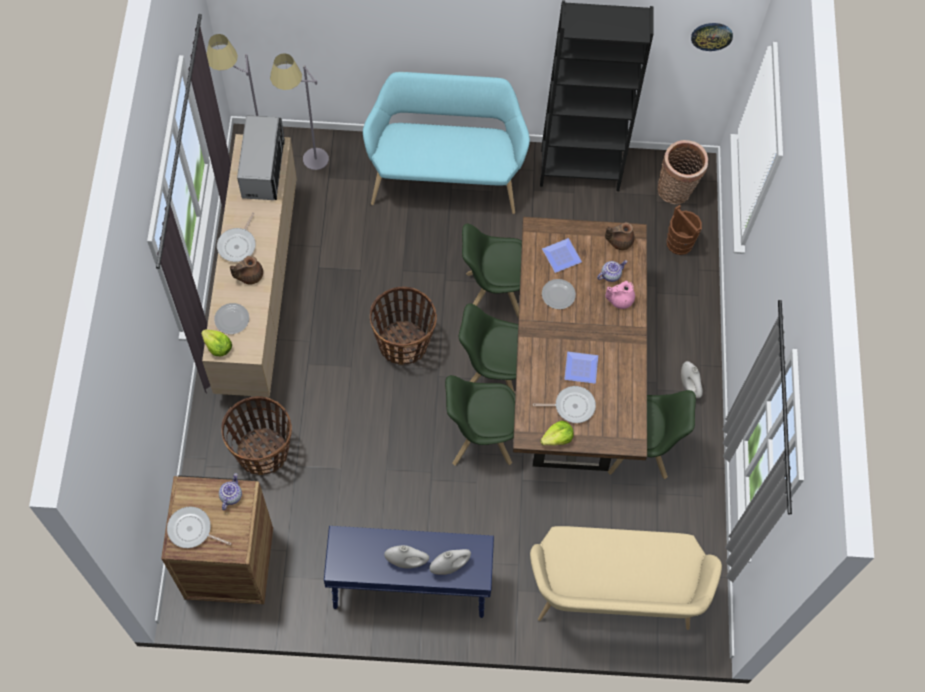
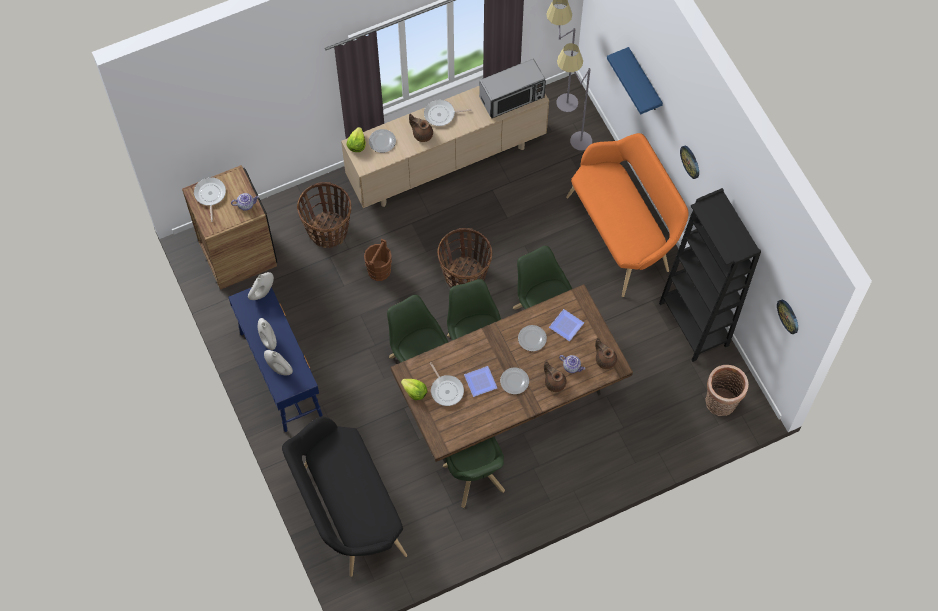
camera: 65 degrees right, 0 degrees up
(368, 18) = (644, 82): none -> blue shelf
(445, 176) = (623, 234): turquoise bench -> orange bench
(485, 29) = (690, 161): none -> wall clock
(597, 336) = (514, 381): none -> plate
(613, 597) = (347, 512): beige bench -> black bench
(619, 299) = (554, 382): pink teapot -> brown teapot
(679, 243) = (673, 428): brown bucket -> brown bucket (379, 270)
(689, 387) = (549, 491): white vase -> white vase (262, 293)

